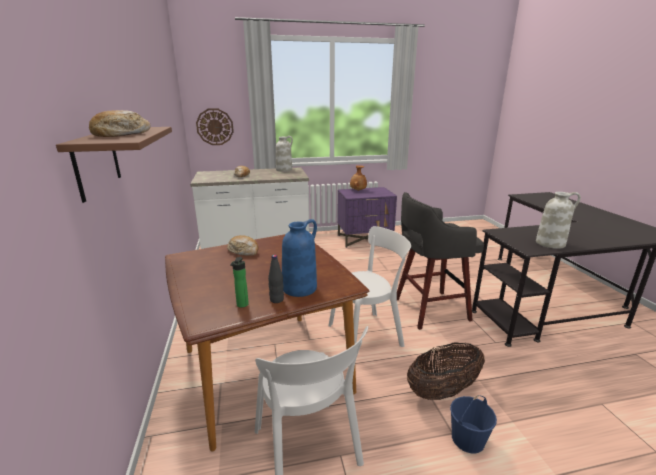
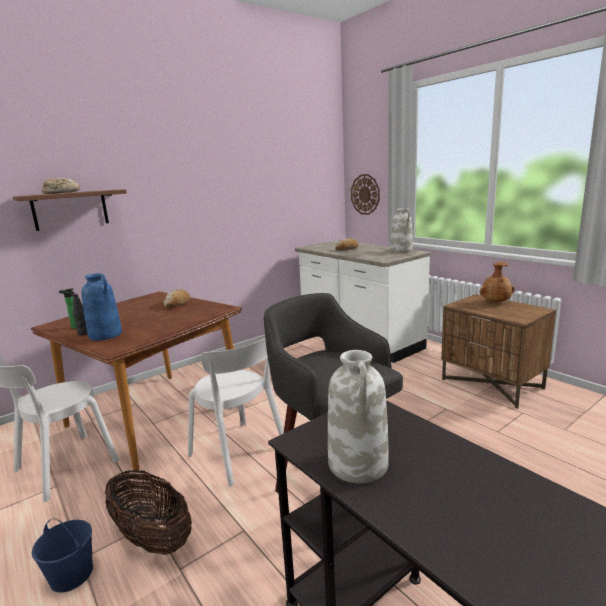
camera: 65 degrees right, 5 degrees down
(365, 239) = (492, 384): purple nightstand -> brown nightstand

